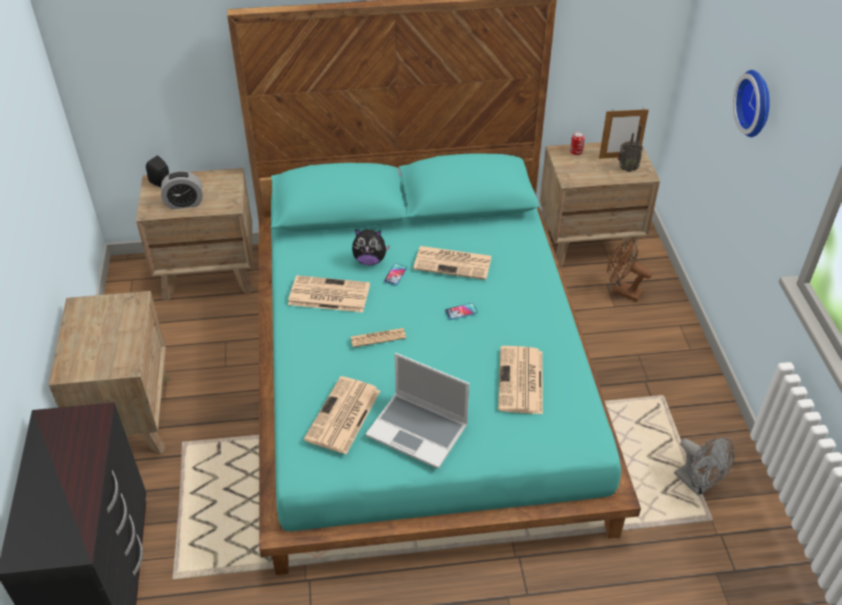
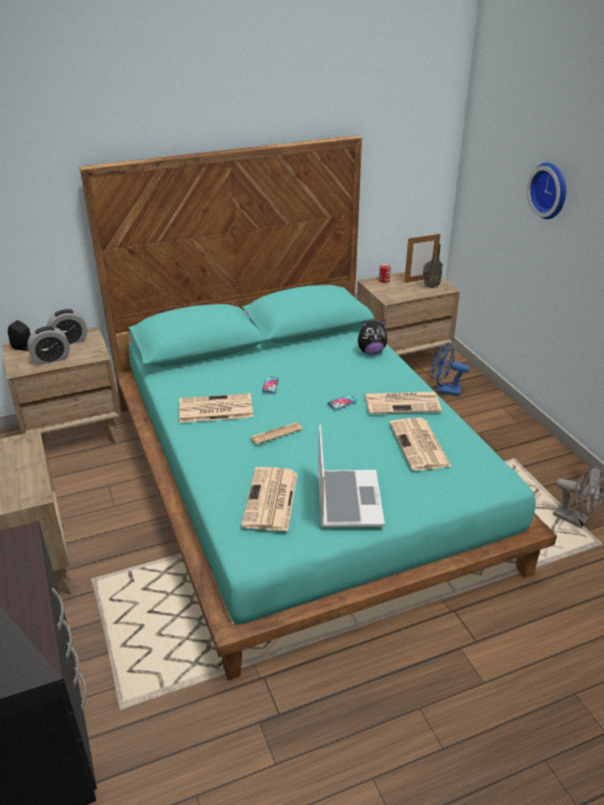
camera: 15 degrees left, 10 degrees down
(208, 183) = (69, 341): none -> alarm clock
(370, 260) = (242, 379): plush toy -> plush toy (371, 352)
(419, 431) = (347, 499): laptop -> laptop turned 105 degrees counterclockwise
(454, 263) = (318, 369): newspaper -> newspaper (403, 403)
(622, 291) = (444, 390): brown fan -> blue fan

